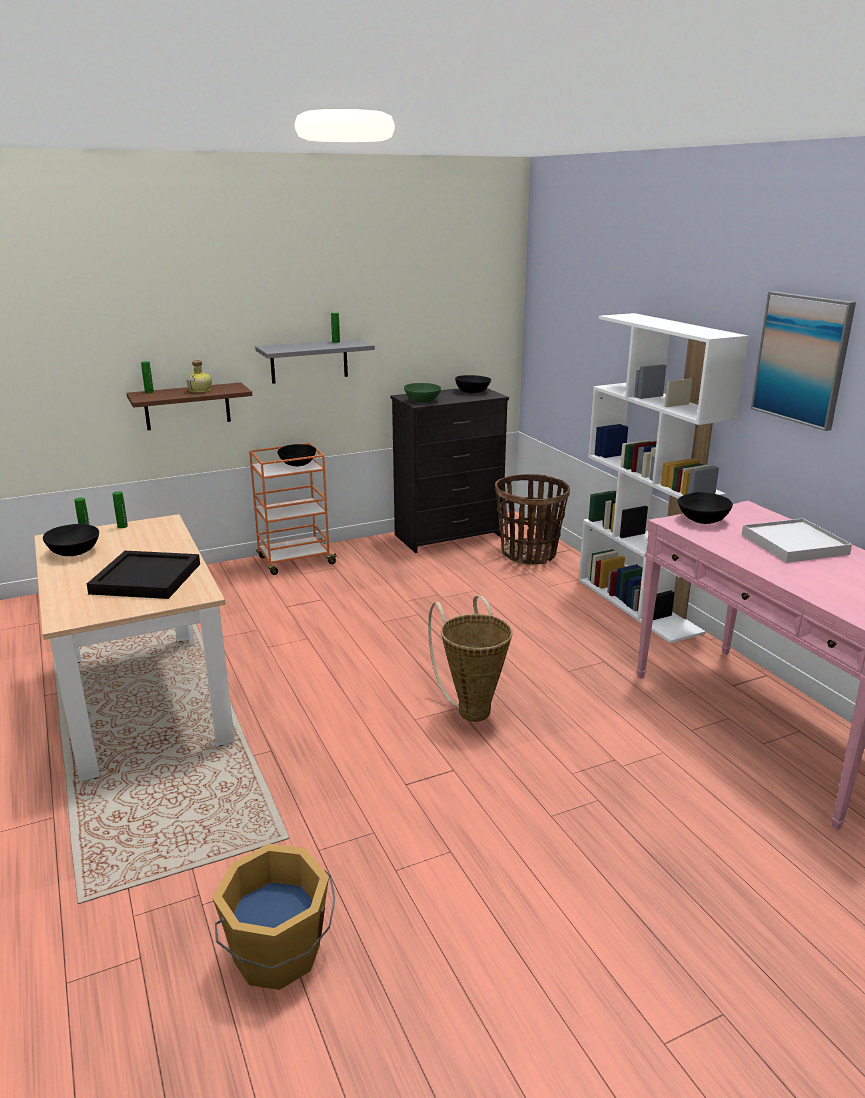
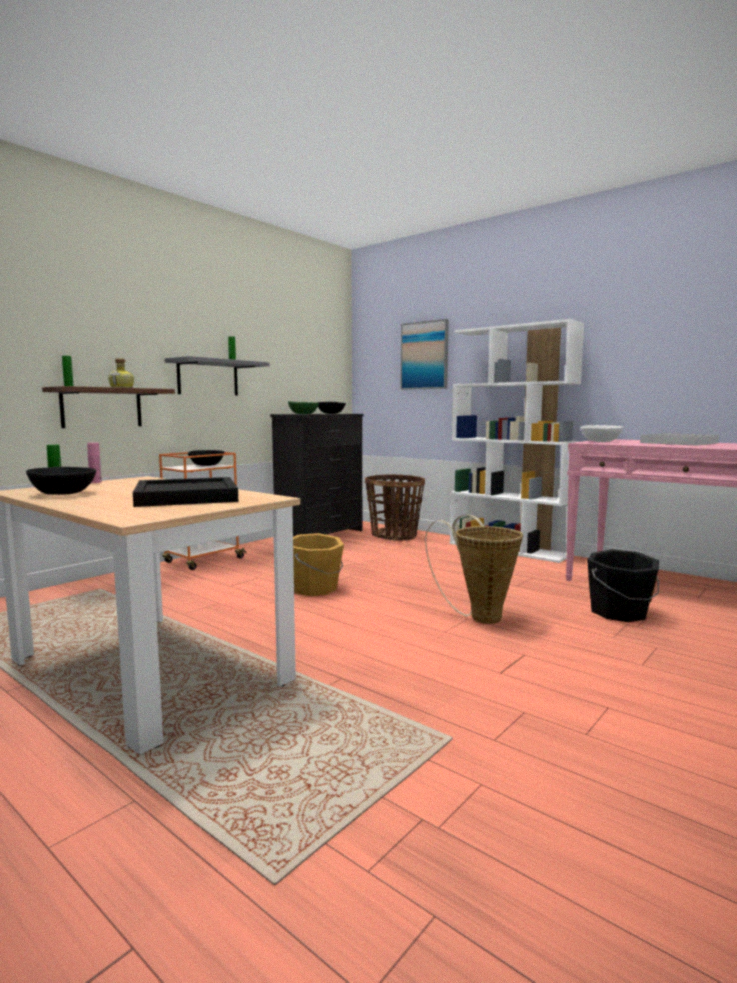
camera: 25 degrees left, 15 degrees down
(122, 526) = (95, 482): green bottle -> pink bottle
(278, 954) = (588, 845): orange bucket -> orange bucket (315, 588)
(629, 742) = (620, 613): none -> black bucket
(702, 520) = (601, 441): black bowl -> white bowl
(802, 359) = (633, 328): picture -> picture (424, 355)

